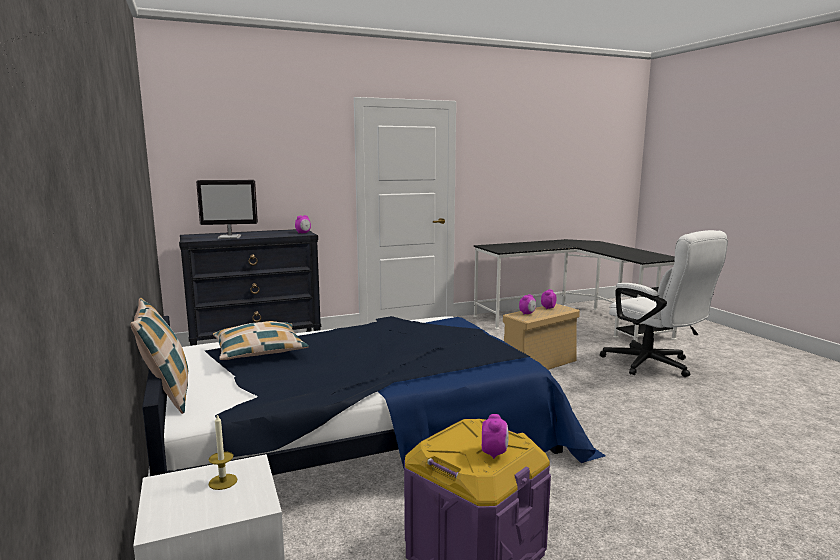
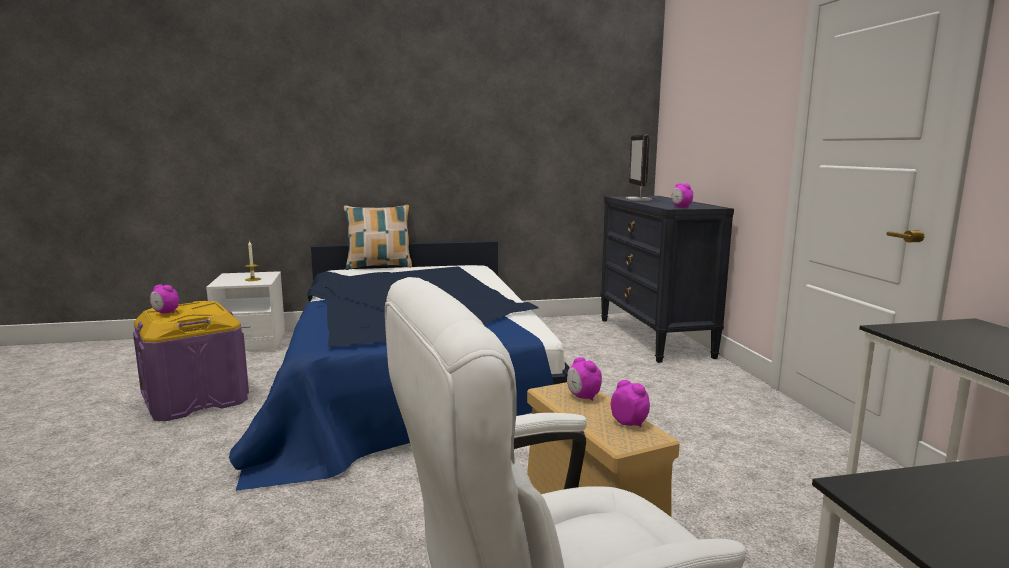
camera: 100 degrees right, 0 degrees up
(259, 351) = (444, 275): pillow -> none

